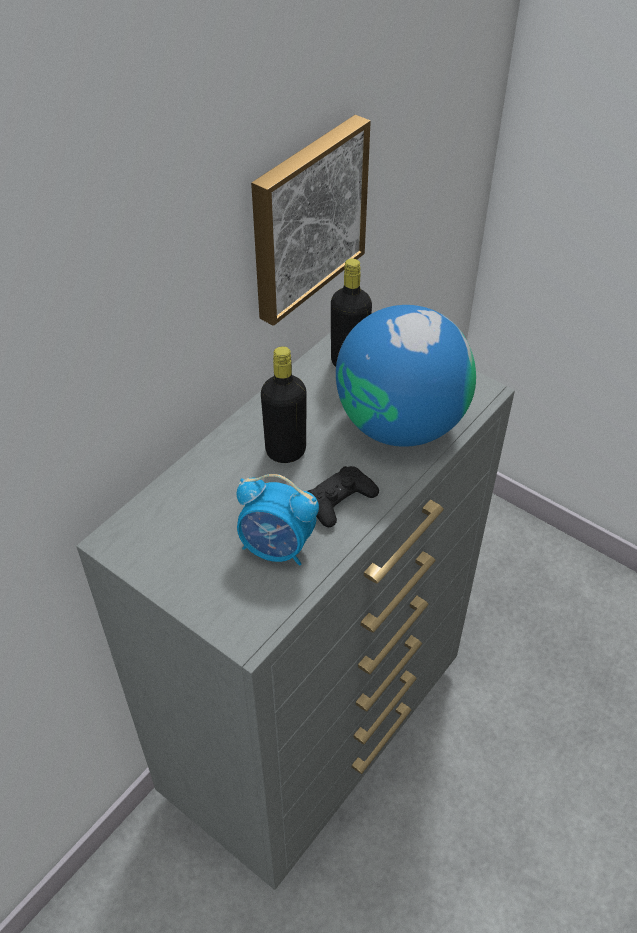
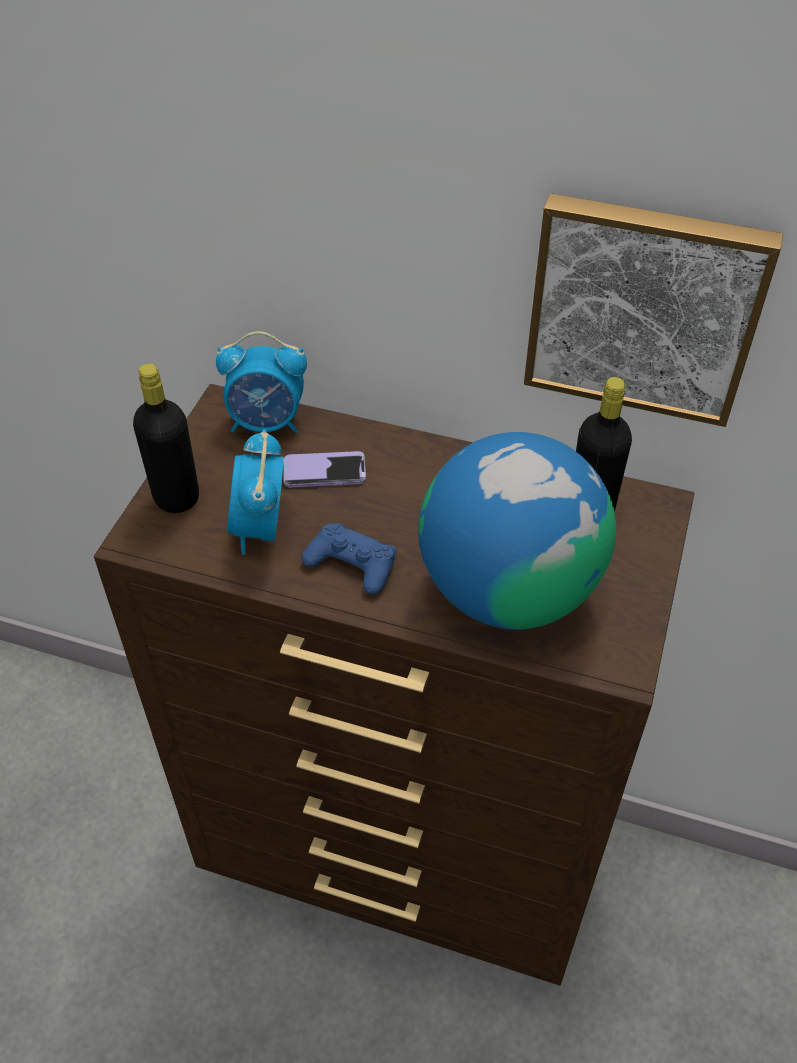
camera: 70 degrees right, 0 degrees up
(155, 515) = (267, 423): none -> alarm clock
(234, 492) = (324, 472): none -> phone
(285, 451) = (406, 495): black bottle -> black bottle (176, 497)
(317, 729) = (402, 855): grey dresser -> brown dresser
(340, 500) = (352, 564): black game controller -> blue game controller

